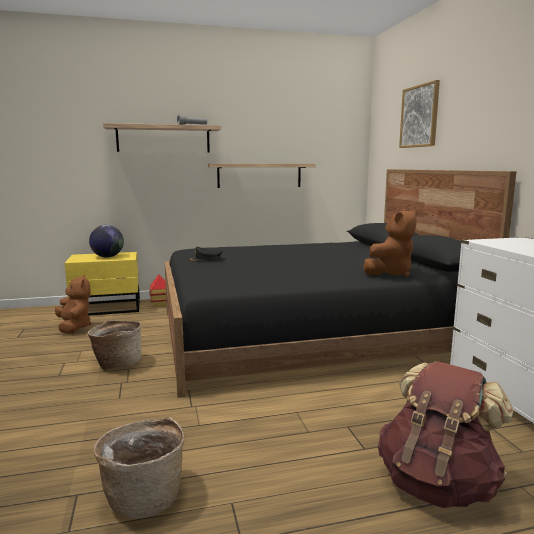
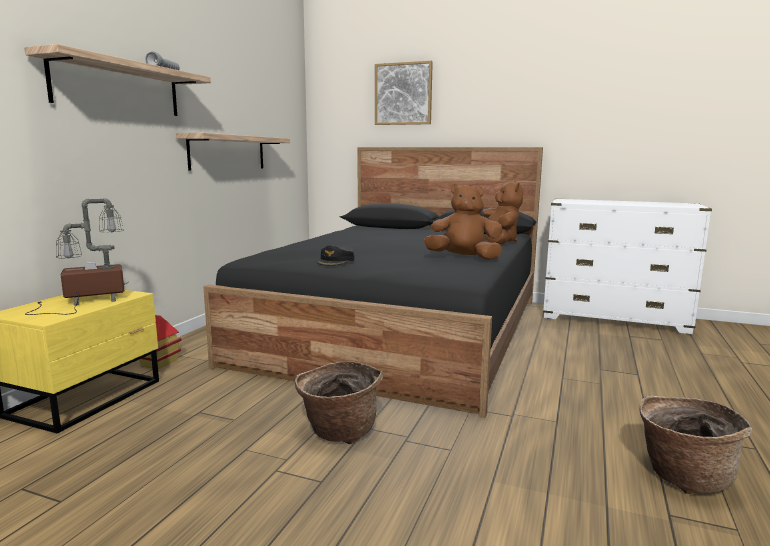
camera: 55 degrees left, 0 degrees up
(74, 327) = (123, 438): brown plush toy -> brown plush toy (463, 258)
(107, 257) = (86, 301): globe -> table lamp
(437, 484) = (693, 370): brown backpack -> none

